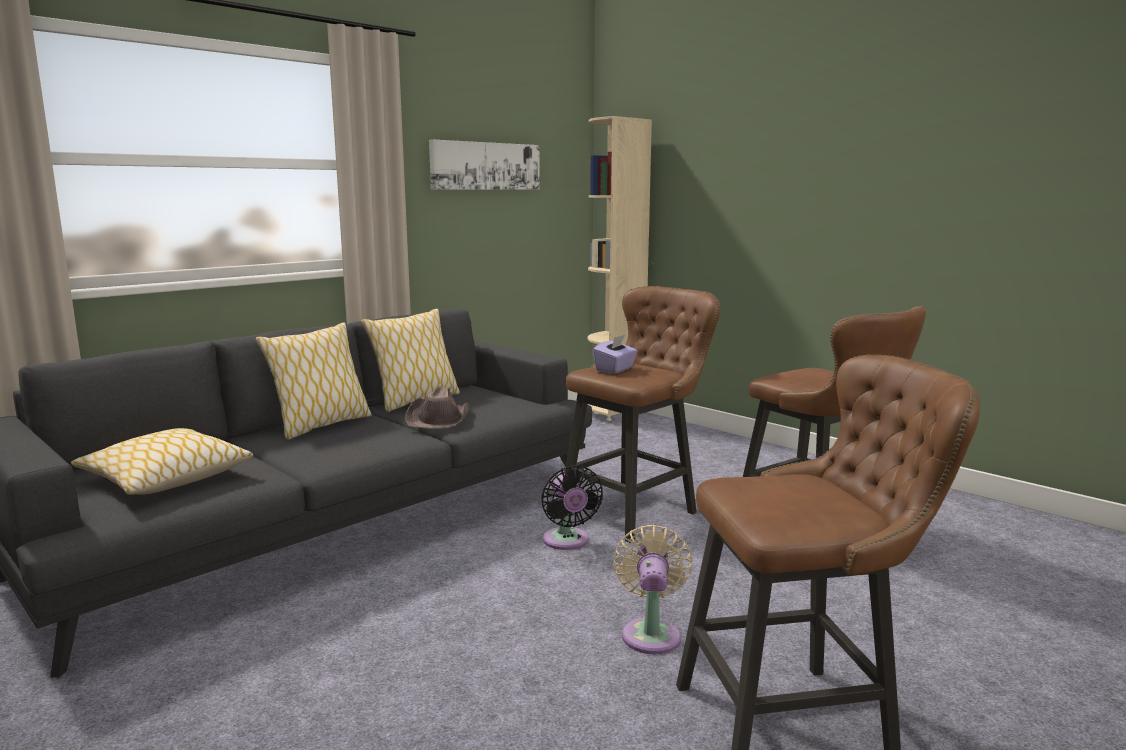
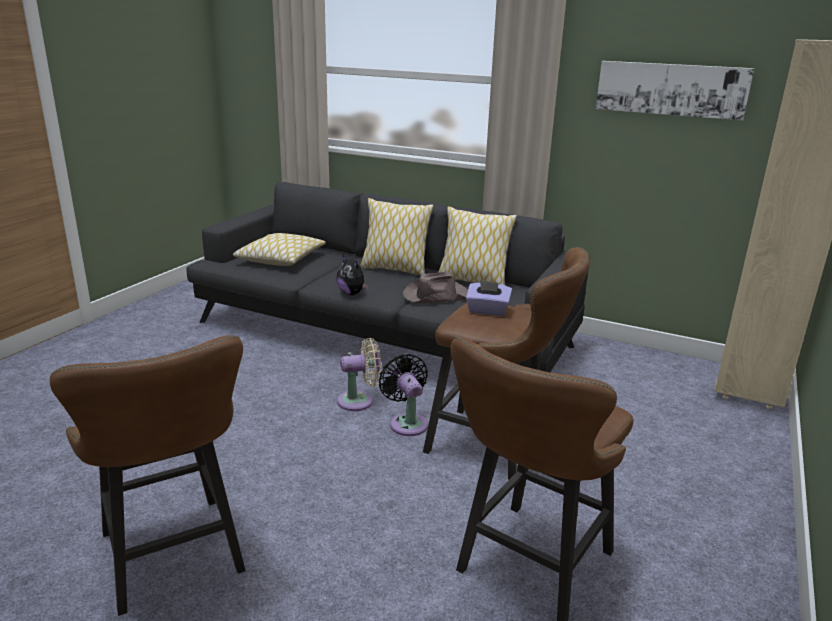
camera: 70 degrees right, 10 degrees up
(375, 453) = (352, 293): none -> plush toy
(567, 542) = (407, 422): black fan -> black fan turned 105 degrees clockwise
(651, 633) = (279, 480): beige fan -> beige fan (359, 401)

